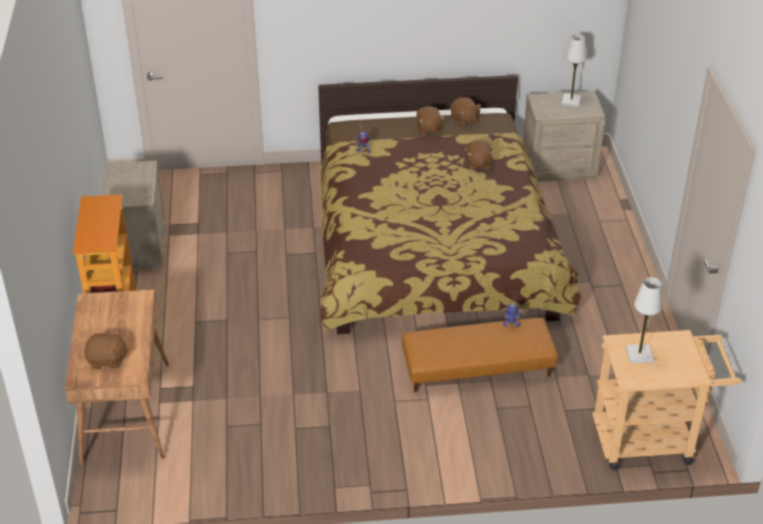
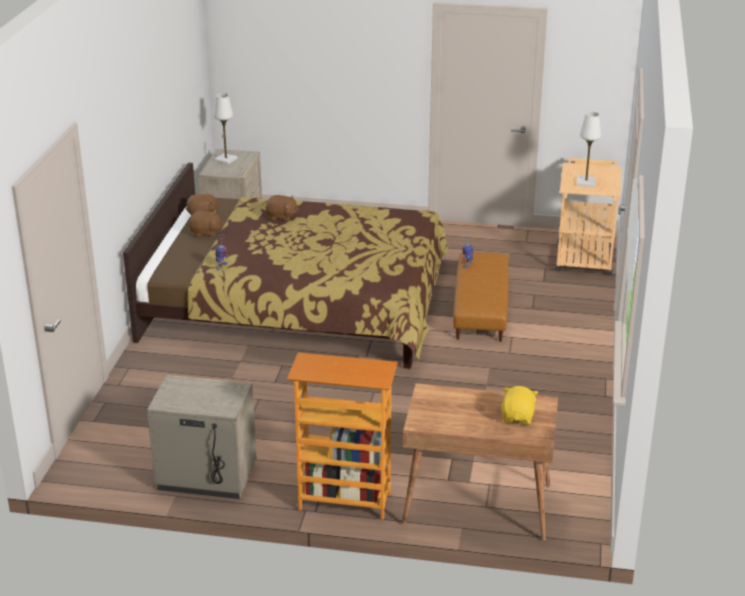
camera: 75 degrees left, 10 degrees down
(107, 360) = (518, 417): brown plush toy -> yellow plush toy

